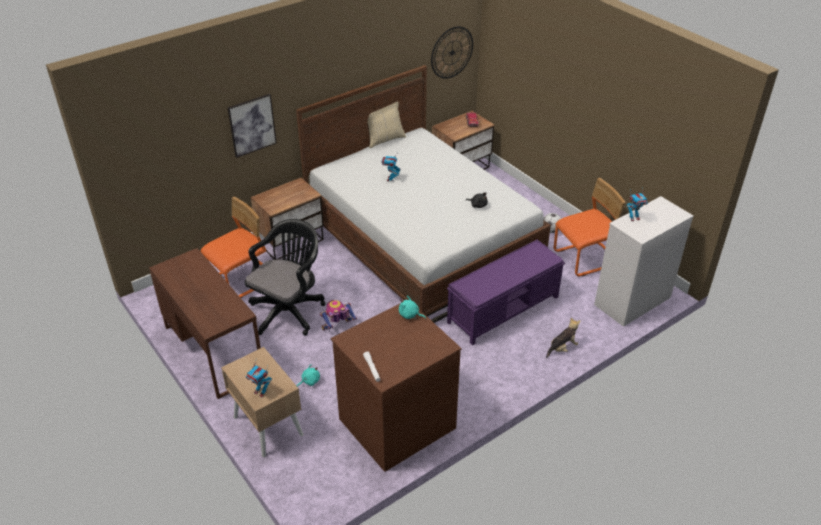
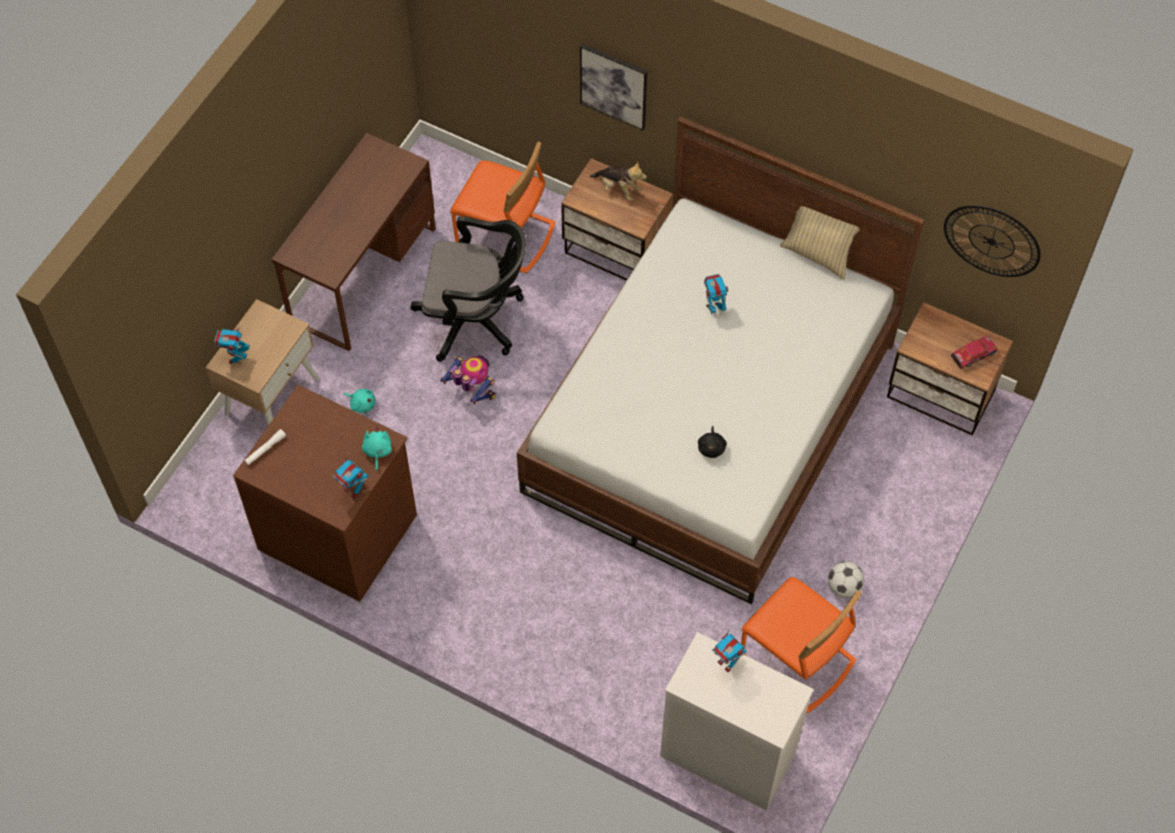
camera: 65 degrees right, 20 degrees up
(432, 334) = (353, 490): none -> toy robot
(504, 309) = (615, 581): purple bench -> none
(562, 348) = (570, 685): plush toy -> plush toy (618, 188)

